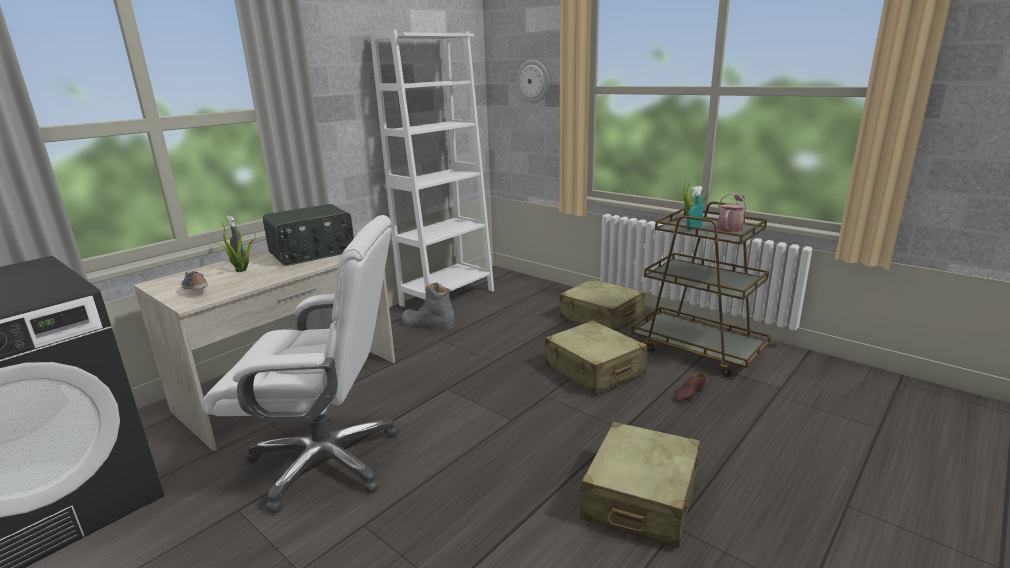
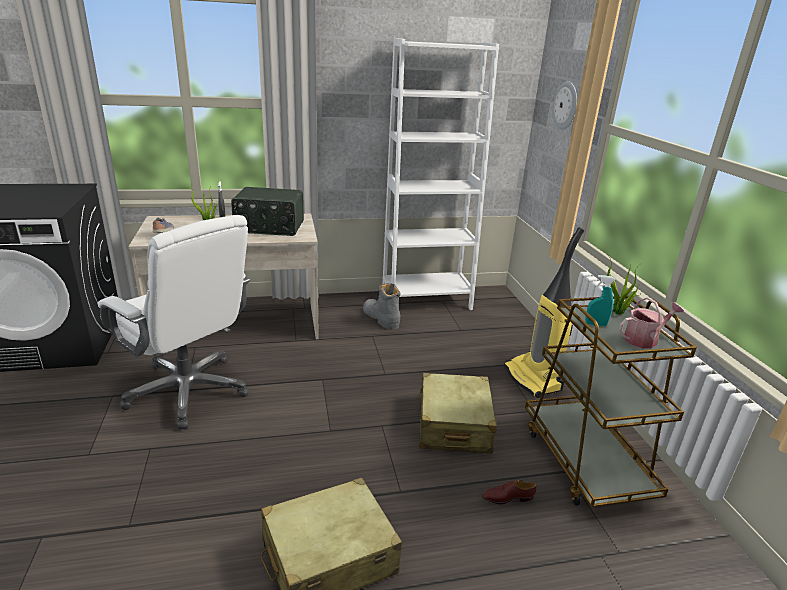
camera: 35 degrees right, 5 degrees up
(601, 317) = (533, 379): beige suitcase -> vacuum cleaner

